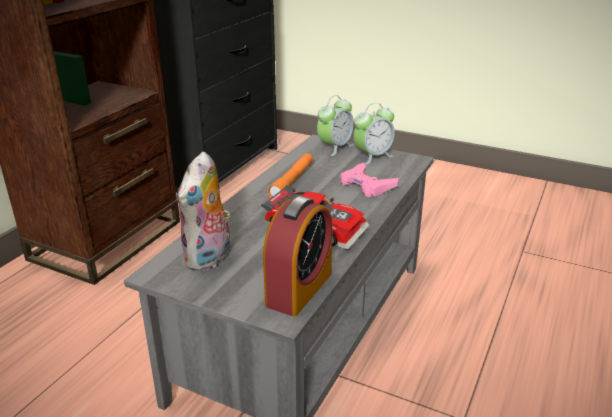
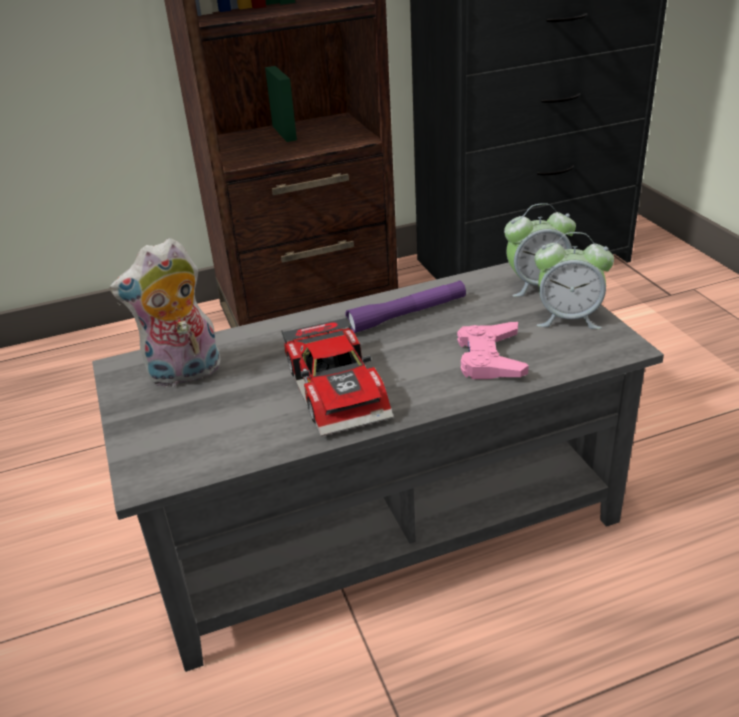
camera: 45 degrees right, 5 degrees up
(292, 181) = (407, 315): orange flashlight -> purple flashlight
(299, 289) = (204, 457): alarm clock -> none

